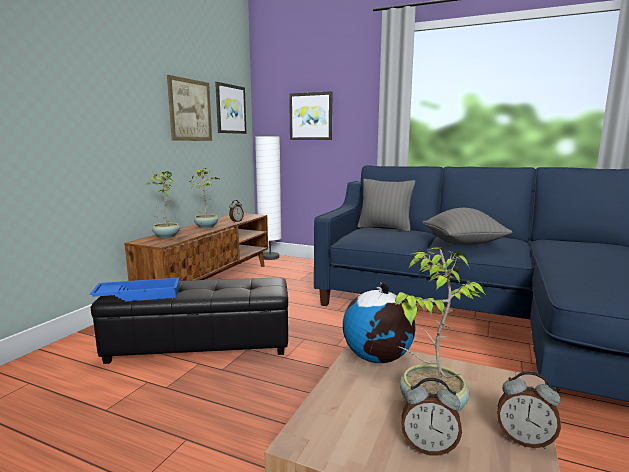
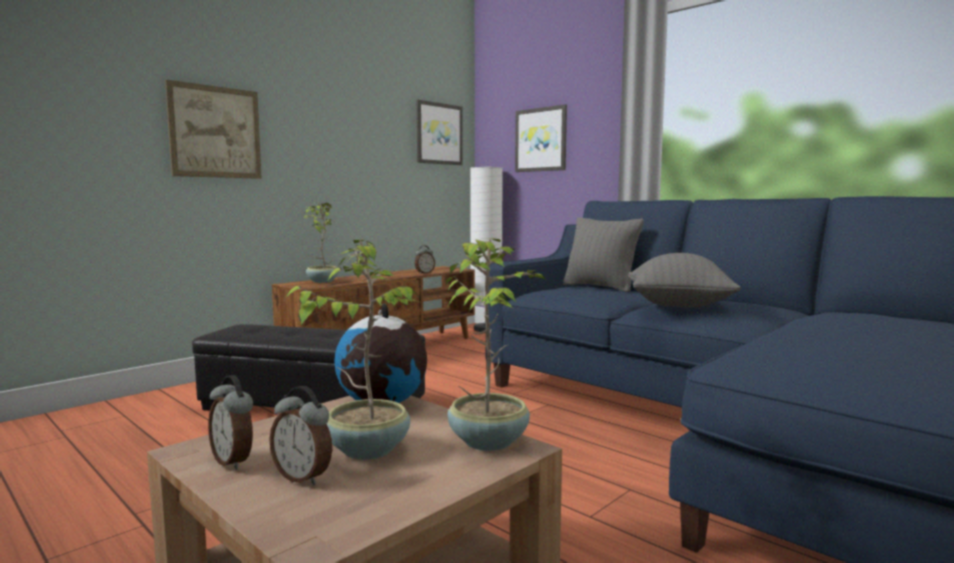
camera: 20 degrees right, 5 degrees down
(139, 295) = (245, 334): blue tray -> none
(190, 110) = (376, 134): picture -> picture (215, 132)
(206, 226) = (381, 276): potted plant -> potted plant (489, 440)
(524, 440) = (422, 492): alarm clock -> alarm clock (234, 461)

